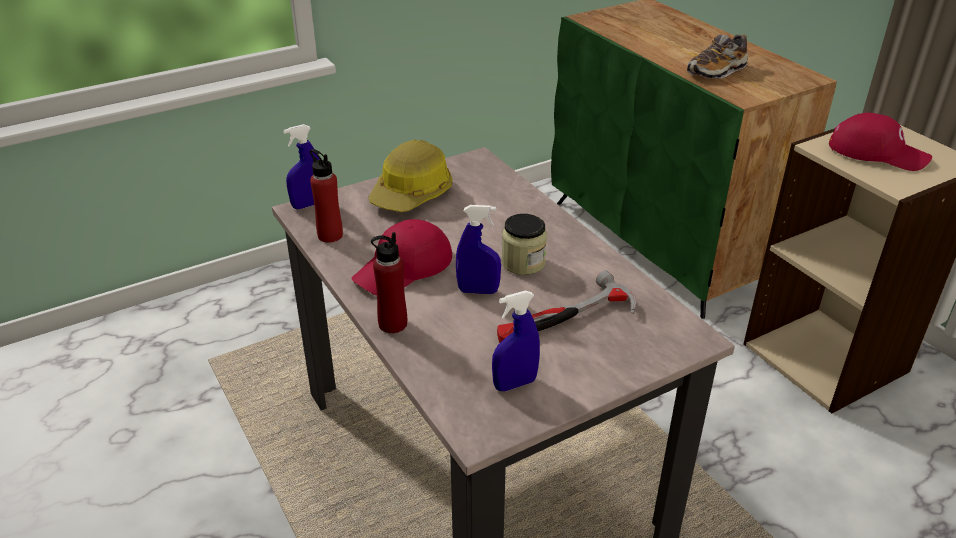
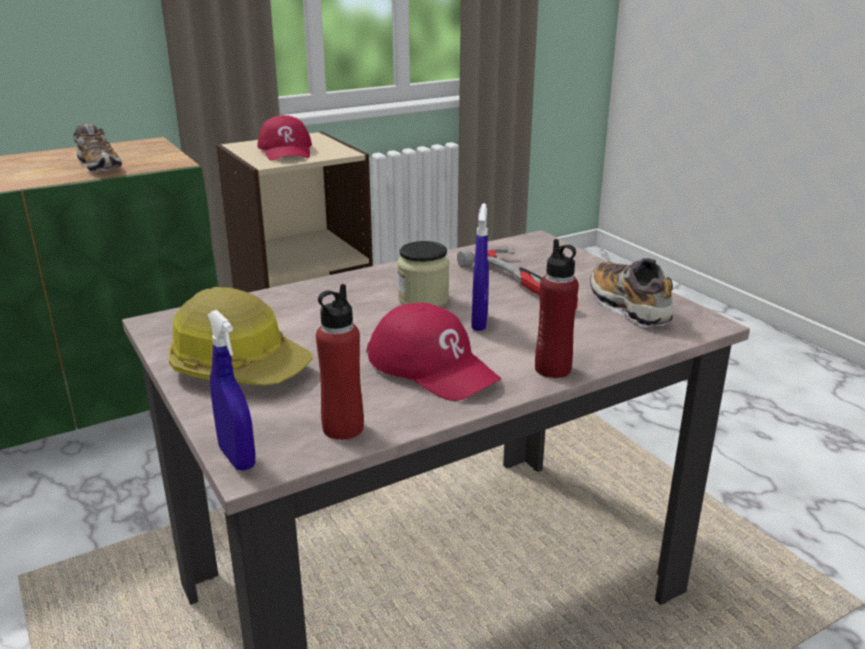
camera: 90 degrees left, 10 degrees down
(515, 384) = (628, 306): blue spray bottle -> shoe
(877, 152) = (286, 151): red cap -> red cap turned 135 degrees clockwise

